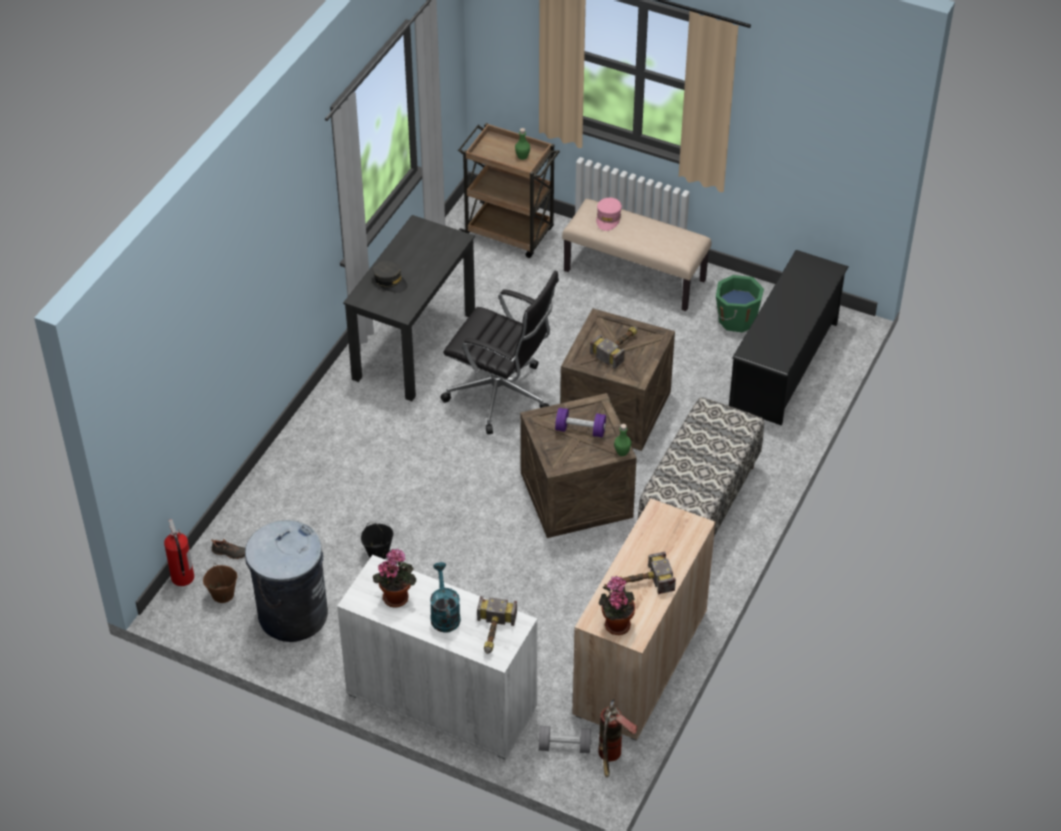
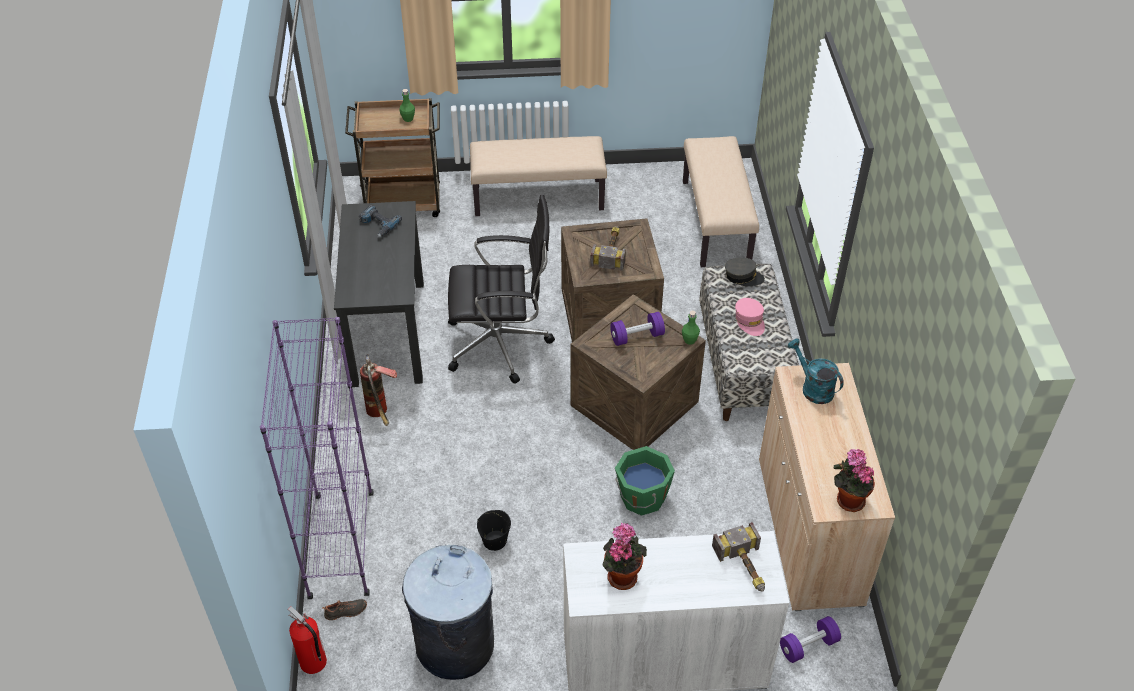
camera: 30 degrees left, 0 degrees up
(222, 594) = (368, 659): brown bucket -> none
(260, 502) = (341, 545): none -> purple bookcase
(390, 281) = (366, 271): grey cap -> grey cap (743, 277)
(428, 245) = (378, 225): none -> power drill
(444, 614) = (683, 571): turquoise watering can -> turquoise watering can (812, 388)
(564, 746) = (808, 646): grey dumbbell -> purple dumbbell
(608, 218) = (505, 150): pink cap -> pink cap (749, 321)
(611, 760) = (858, 637): fire extinguisher -> fire extinguisher (381, 414)
(640, 582) = (834, 449): hammer -> none
(736, 319) = (648, 201): green bucket -> green bucket (641, 497)
(784, 365) = (716, 222): black shoe rack -> beige bench

